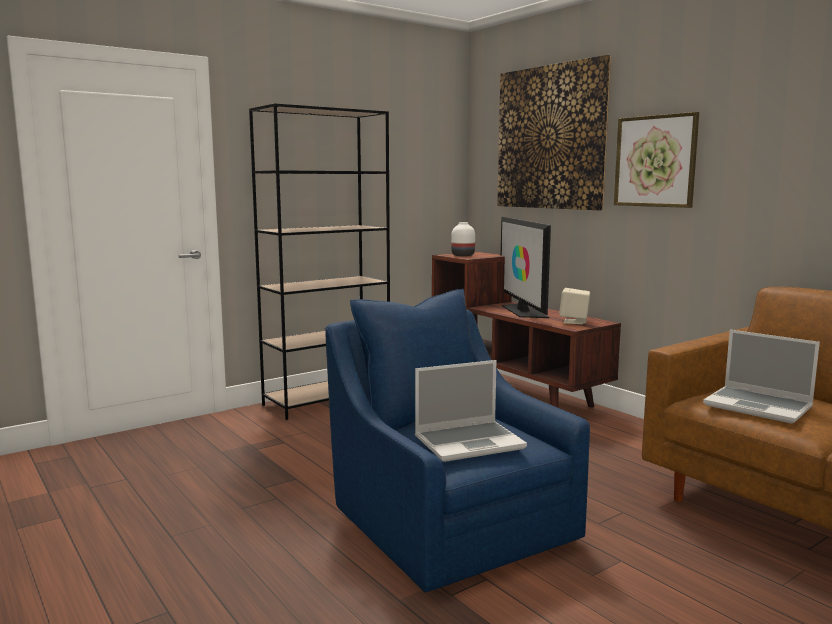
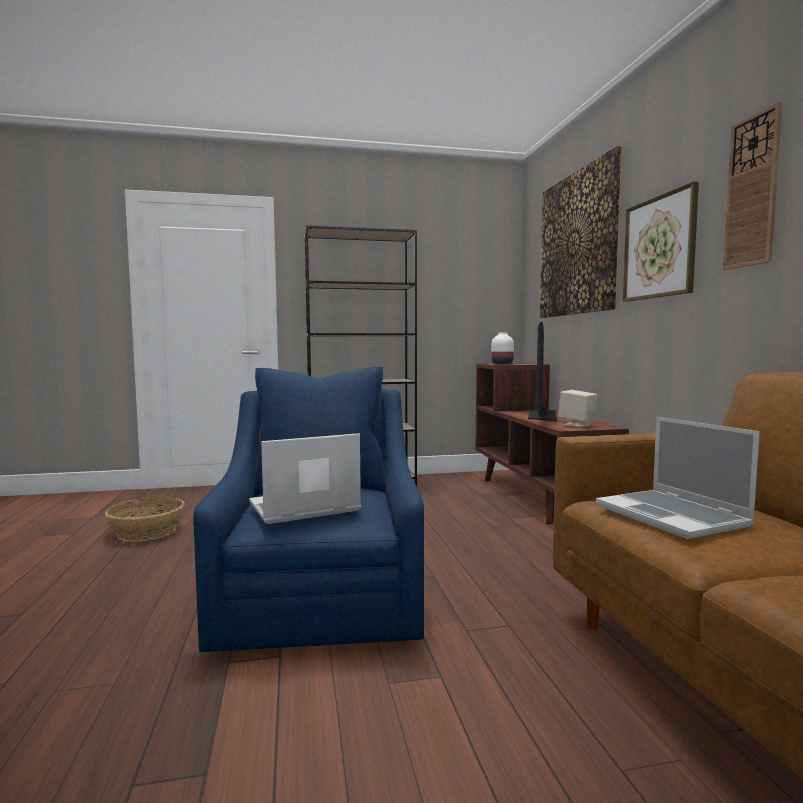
camera: 25 degrees right, 5 degrees down
(159, 497) = (147, 532): none -> basket
(469, 442) = (303, 508): laptop -> laptop turned 150 degrees clockwise
(752, 133) = (752, 191): none -> wall clock

